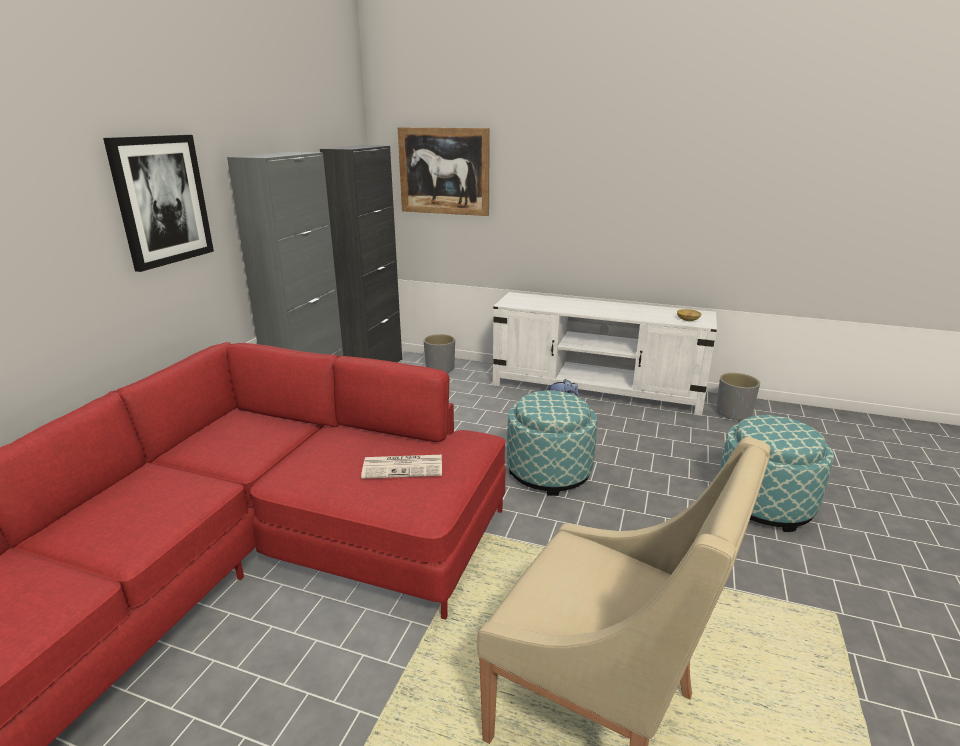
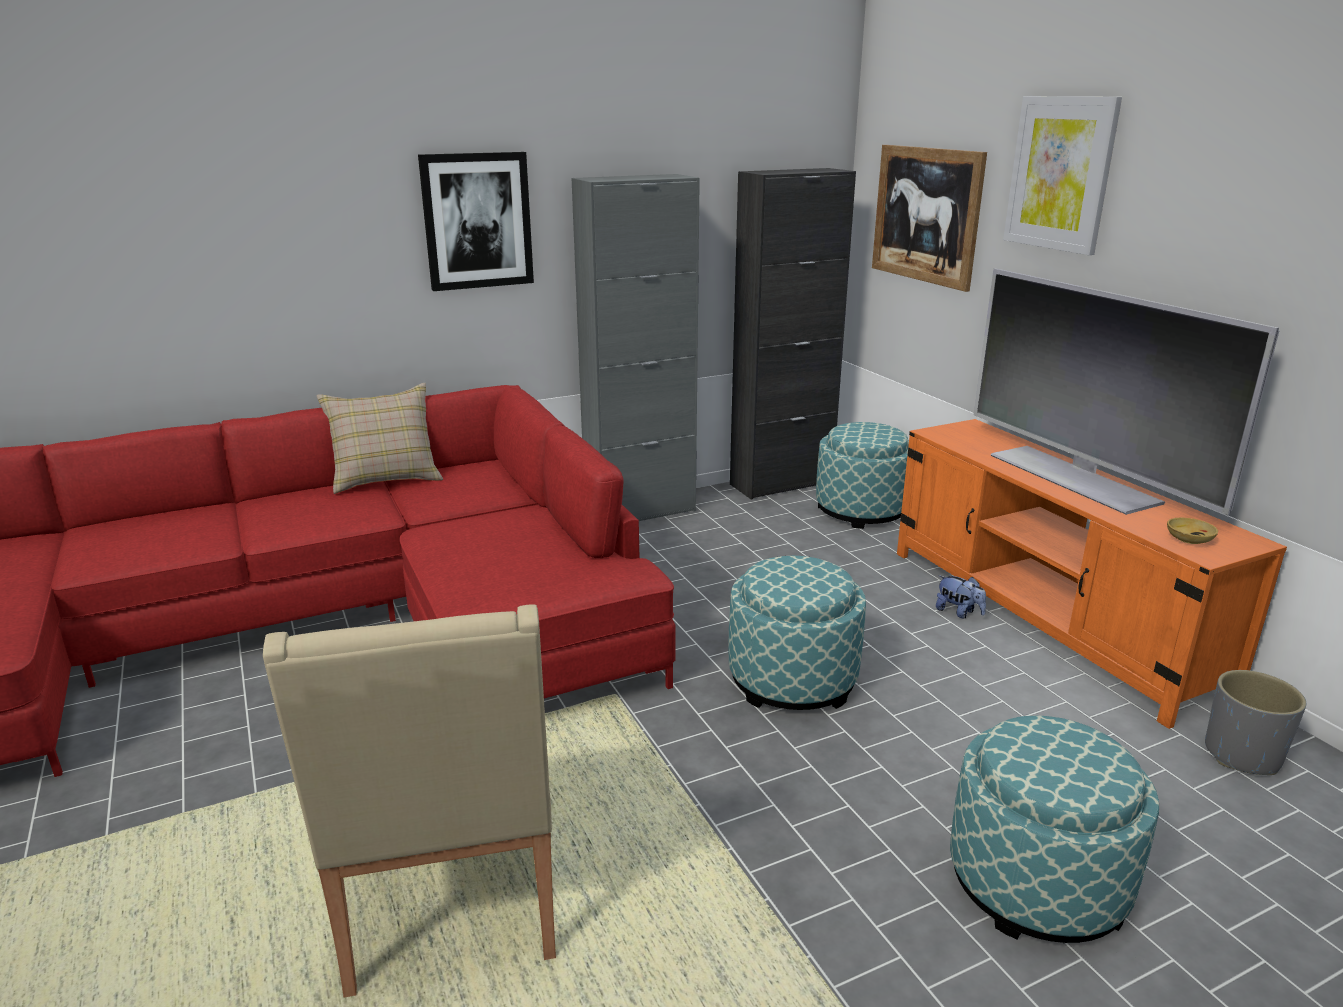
camera: 45 degrees right, 0 degrees up
(158, 458) = (386, 478): none -> beige pillow
(404, 467) = (523, 564): newspaper -> none
(440, 369) = (861, 510): grey planter -> ottoman
(548, 138) = (1060, 174): none -> picture
(596, 389) = (1046, 618): white tv stand -> orange tv stand
(602, 307) = (1074, 477): none -> television

